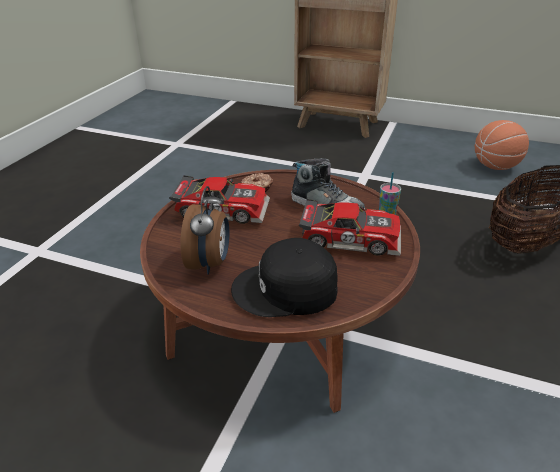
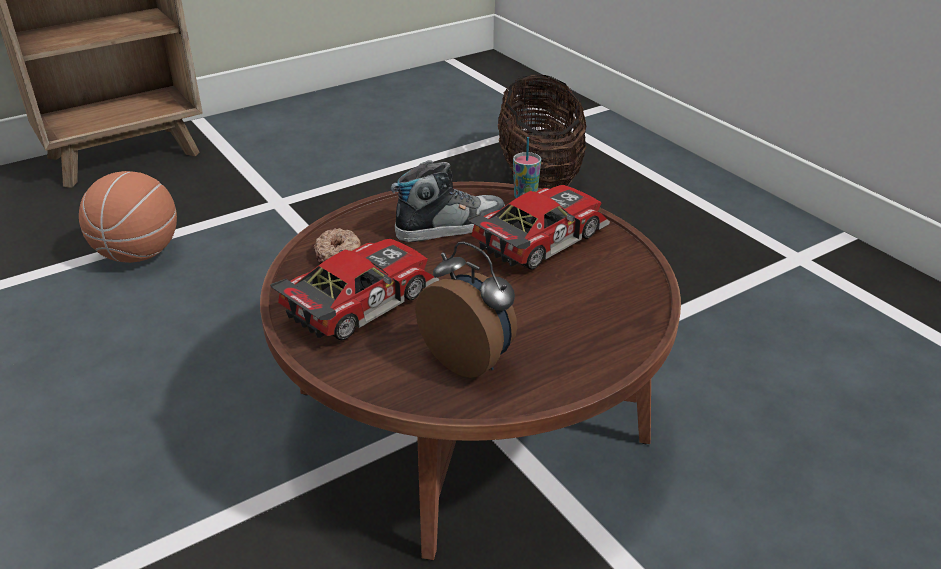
camera: 55 degrees left, 0 degrees up
(286, 289) = (590, 321): black cap -> none
(495, 166) = (398, 119): basketball -> basketball (138, 253)

